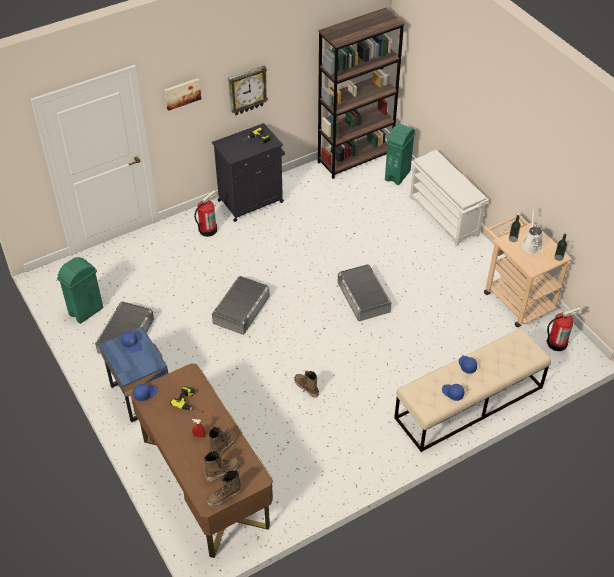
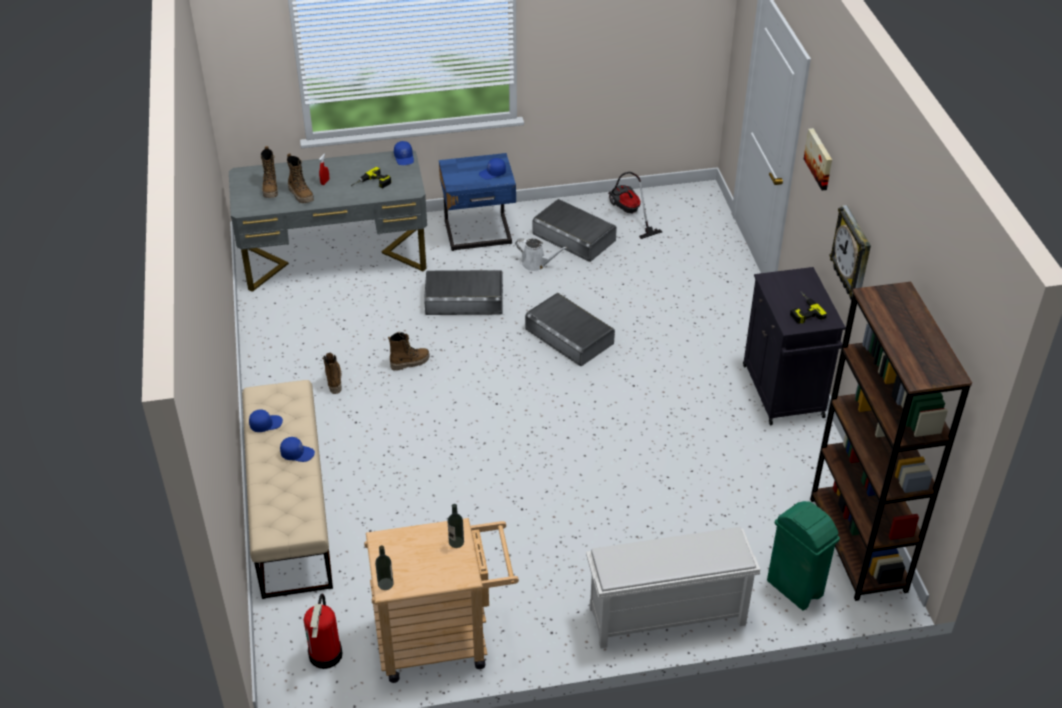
camera: 110 degrees right, 5 degrees down
(85, 311) = (628, 213): green trash can -> vacuum cleaner
(205, 482) = (335, 258): brown desk -> grey desk
(208, 230) = (735, 336): fire extinguisher -> none
(224, 497) = (241, 184): boot -> boot (333, 380)
(363, 297) = (532, 459): grey storage box -> grey storage box (464, 299)
(531, 244) = (432, 561): white watering can -> white watering can (536, 264)

